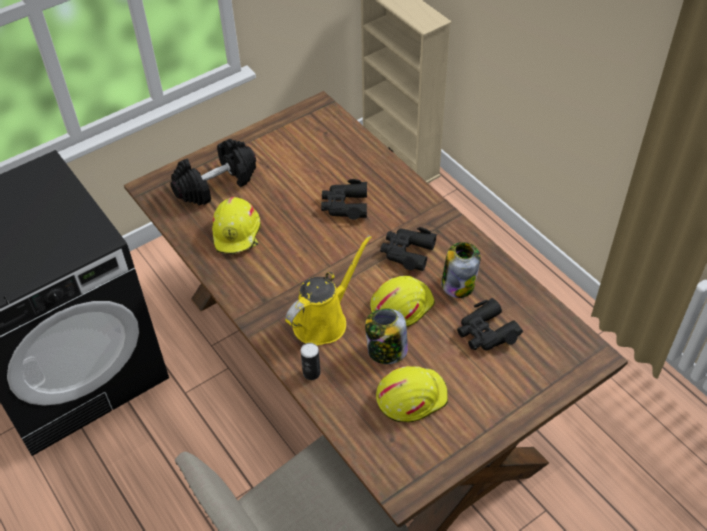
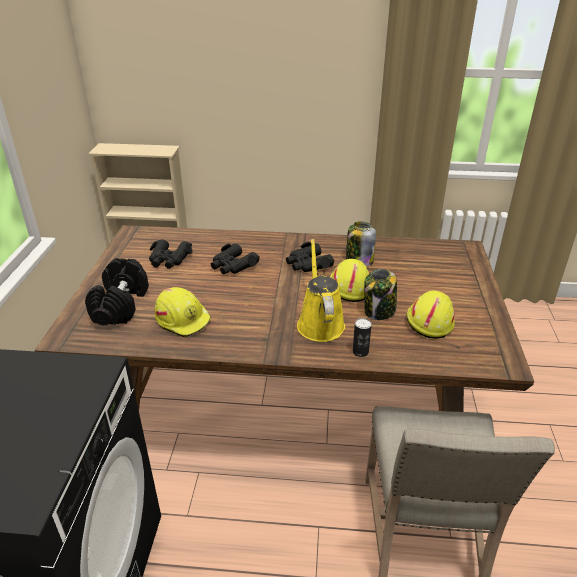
camera: 50 degrees left, 15 degrees down
(486, 332) = (409, 270): black binoculars -> black binoculars (169, 259)

